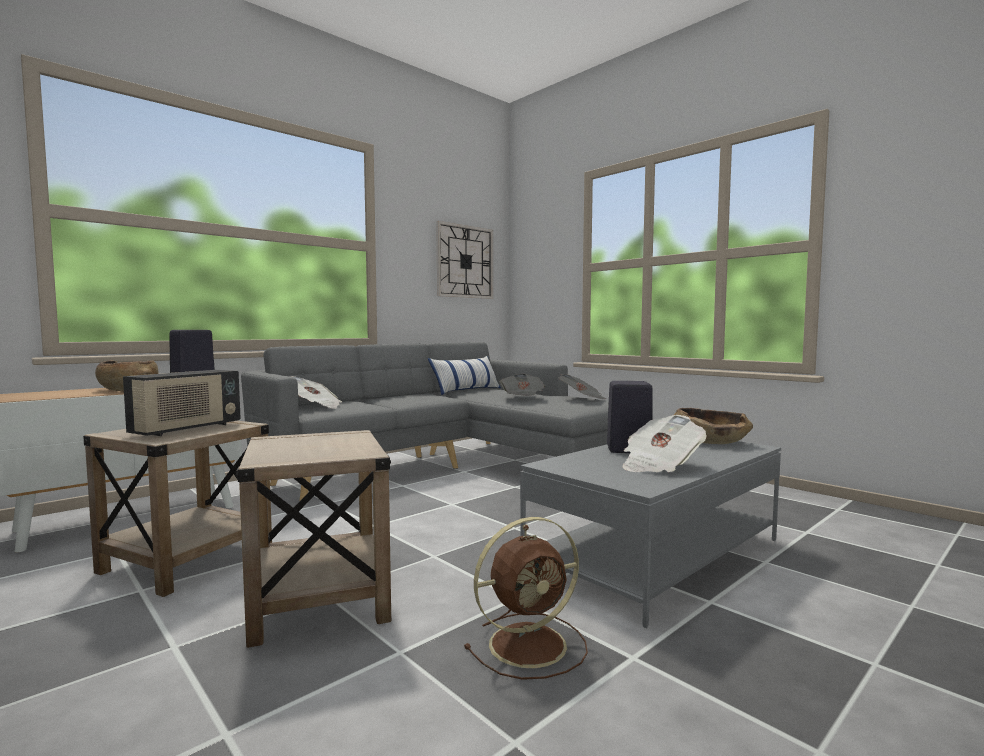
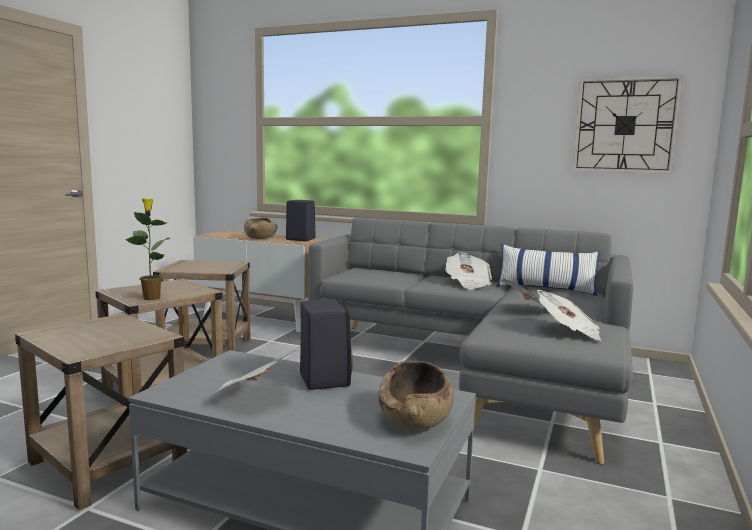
camera: 65 degrees right, 5 degrees up
(187, 429) = (200, 267): radio -> none
(315, 407) = (361, 272): newspaper -> newspaper (468, 284)
(357, 448) = (151, 298): none -> potted plant
(531, 644) = (108, 465): brown fan -> beige side table

